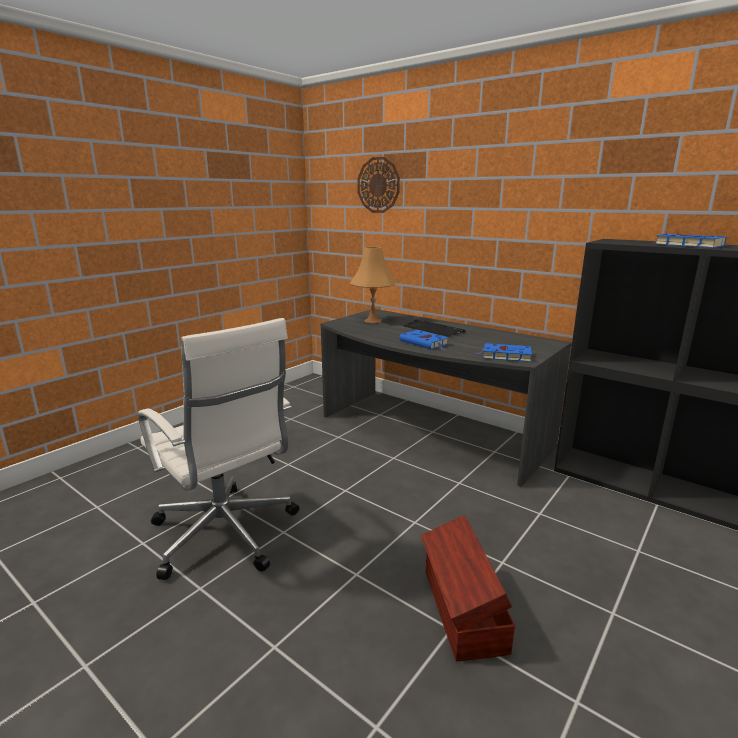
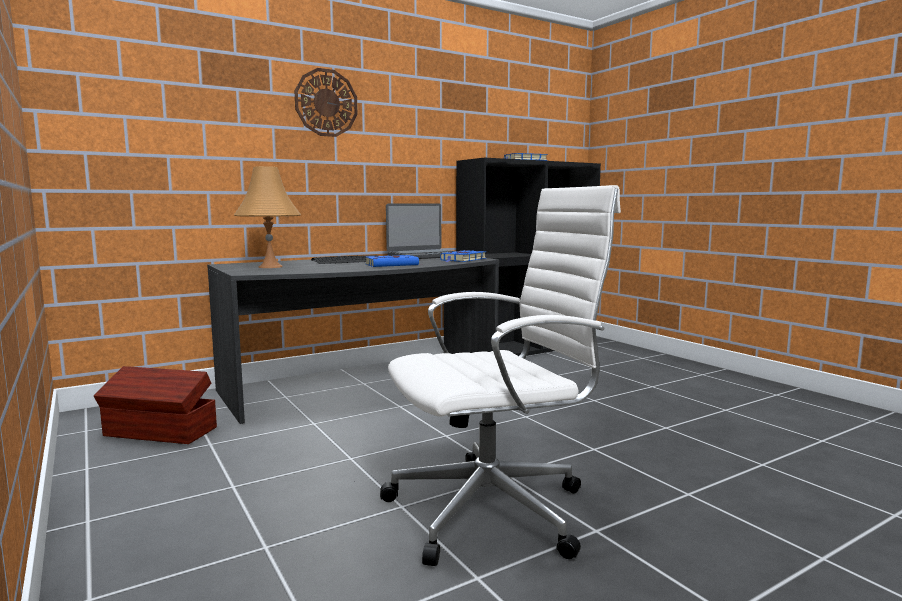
camera: 70 degrees left, 10 degrees down
(378, 185) = (196, 91): wall clock -> wall clock (326, 103)
(462, 611) = (647, 421): brown storage box -> brown storage box (160, 432)
(516, 340) = (425, 256): none -> laptop

